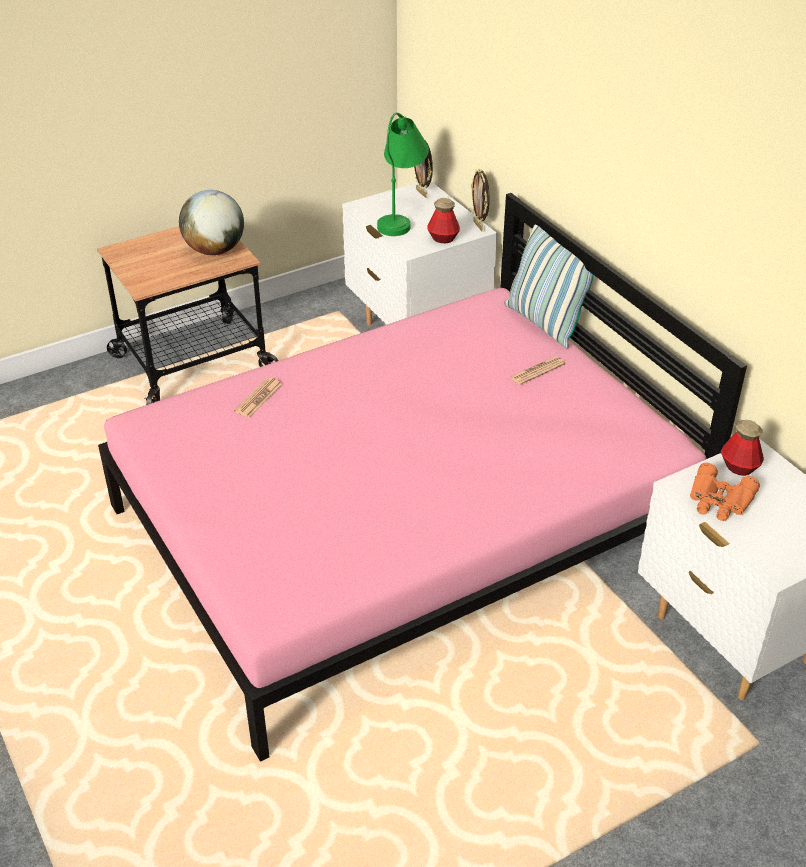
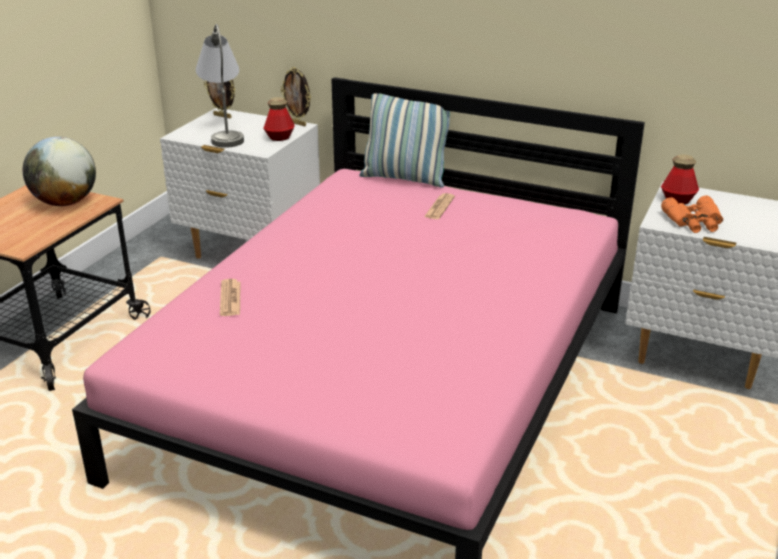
camera: 35 degrees left, 10 degrees down
(402, 216) = (225, 133): green table lamp -> grey table lamp

